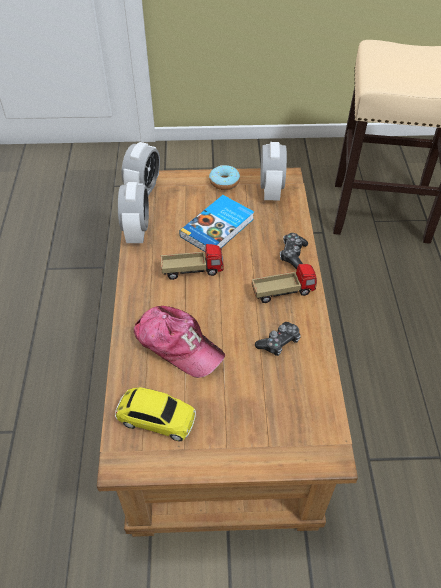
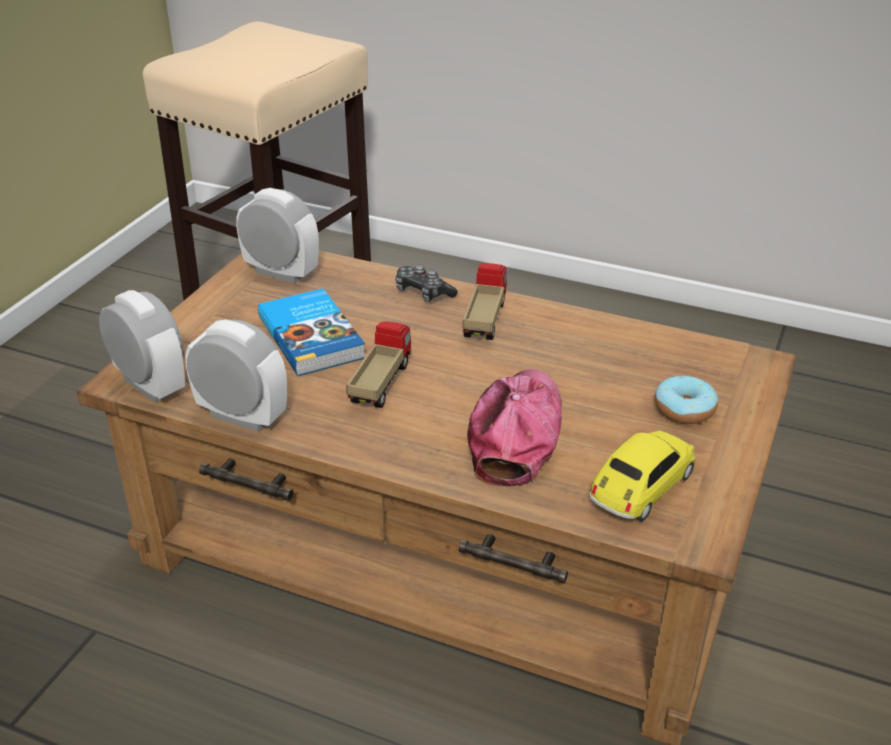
camera: 65 degrees left, 15 degrees down
(178, 345) = (517, 435): cap -> cap turned 45 degrees counterclockwise
(224, 182) = (219, 305): donut -> donut (684, 409)
(279, 342) = (569, 348): game controller -> none

